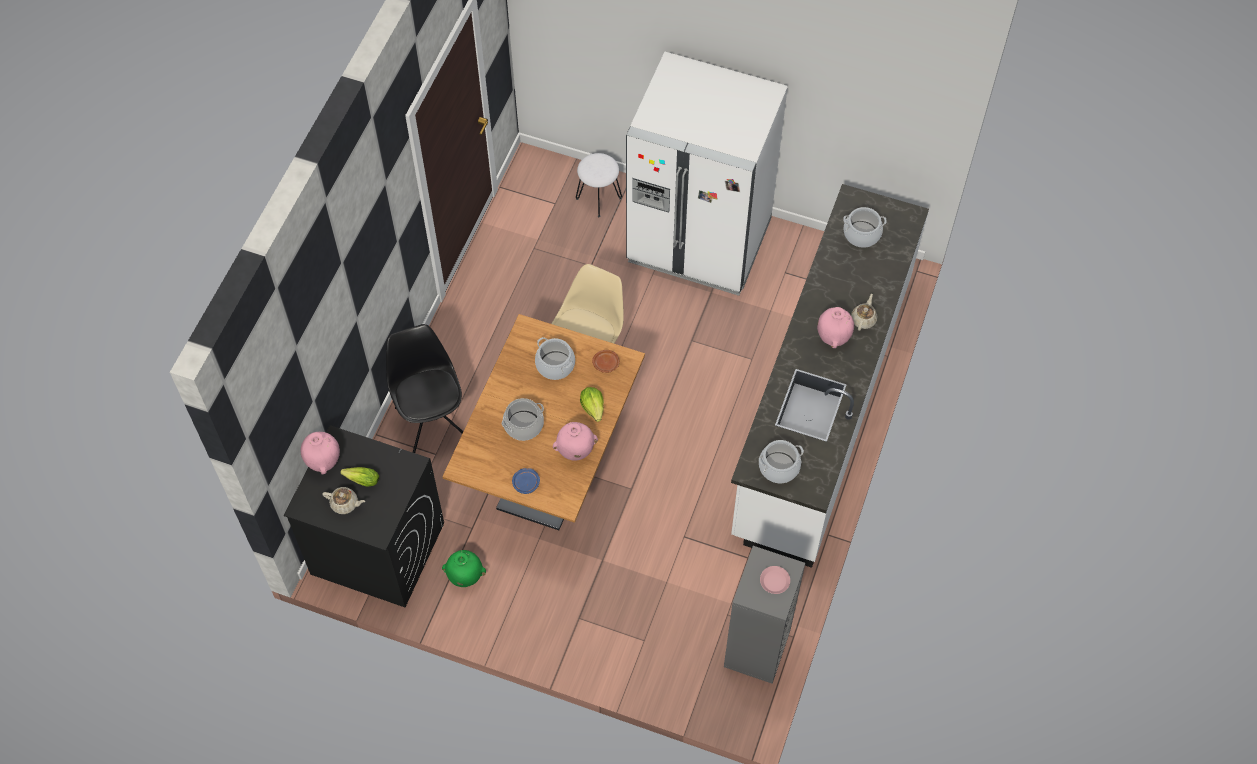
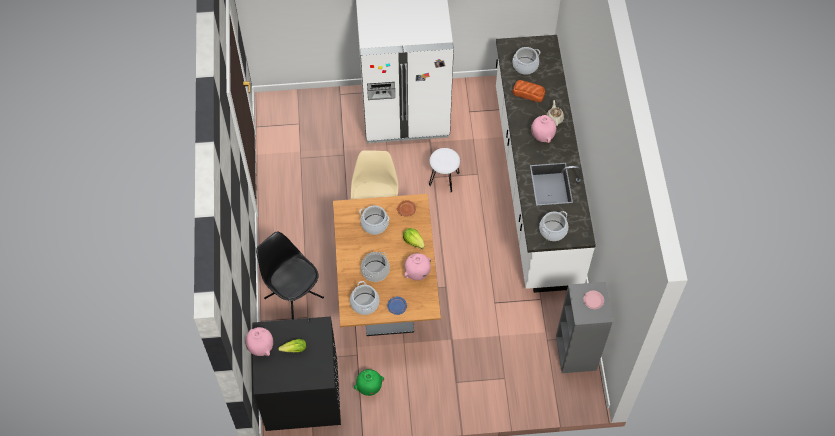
camera: 25 degrees left, 0 degrees up
(345, 504) = (291, 369): beige teapot -> none
(488, 461) = (364, 303): none -> cooking pot
(599, 198) = (326, 109): white stool -> white stool (444, 179)
(846, 272) = (528, 93): none -> bread

